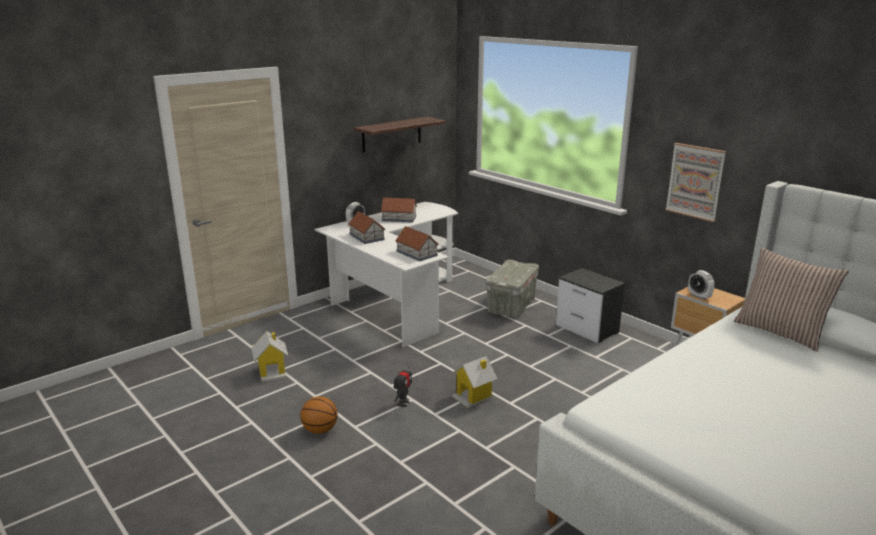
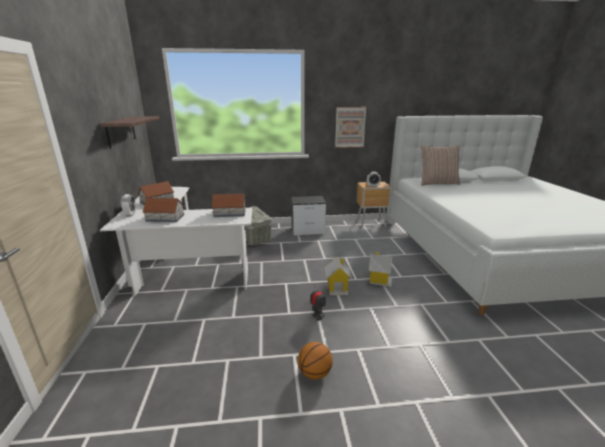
camera: 55 degrees left, 0 degrees up
(272, 371) = (189, 369): toy house -> toy house (379, 280)

